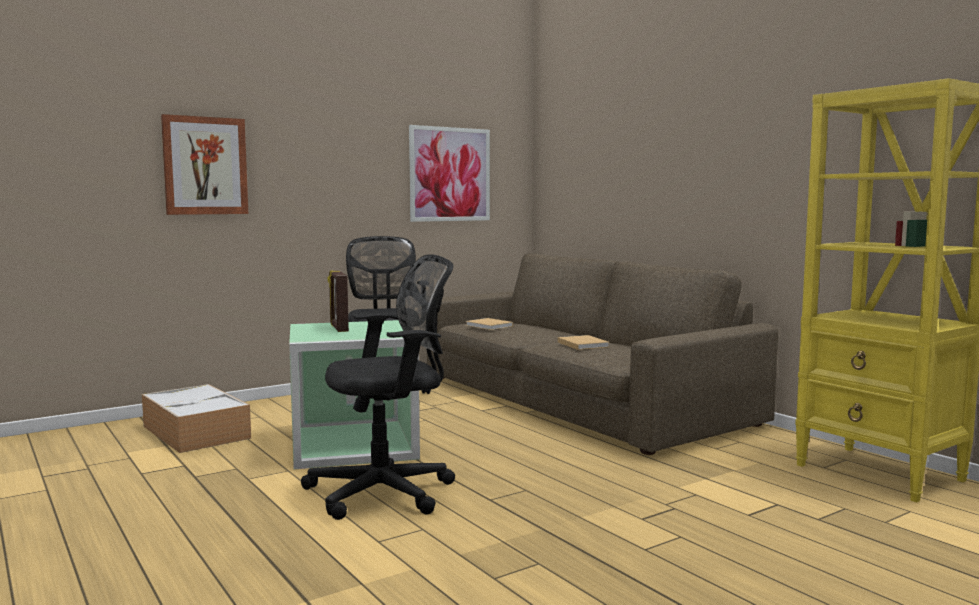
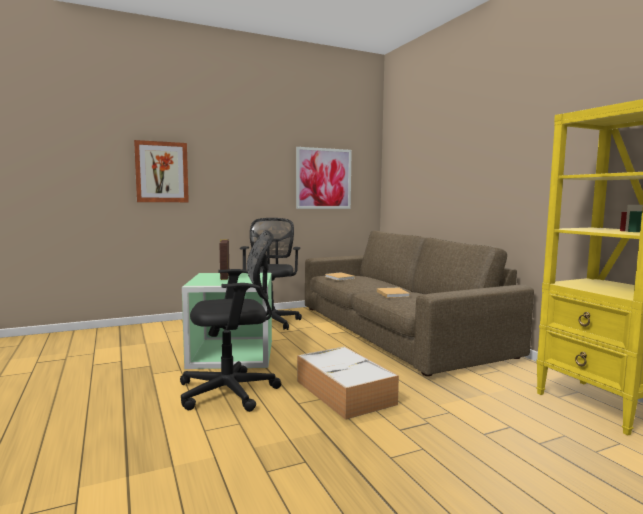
camera: 10 degrees right, 0 degrees up
(197, 432) = (144, 338): storage box -> storage box (345, 393)

